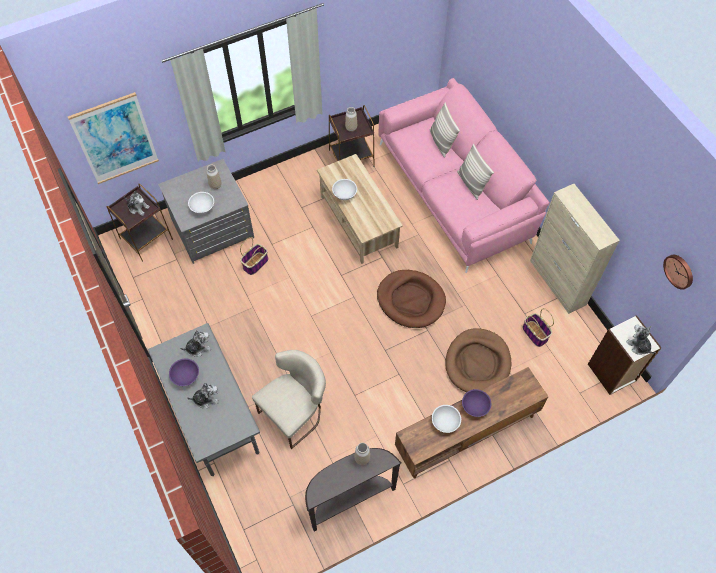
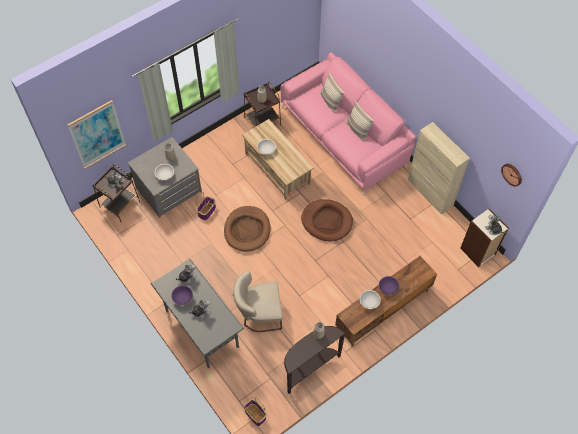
camera: 10 degrees left, 0 degrees up
(295, 412) = (259, 314): beige chair -> beige chair turned 135 degrees counterclockwise
(478, 363) = (383, 259): brown dog bed -> brown dog bed (247, 230)
(535, 334) = (420, 232): basket -> basket (255, 415)

